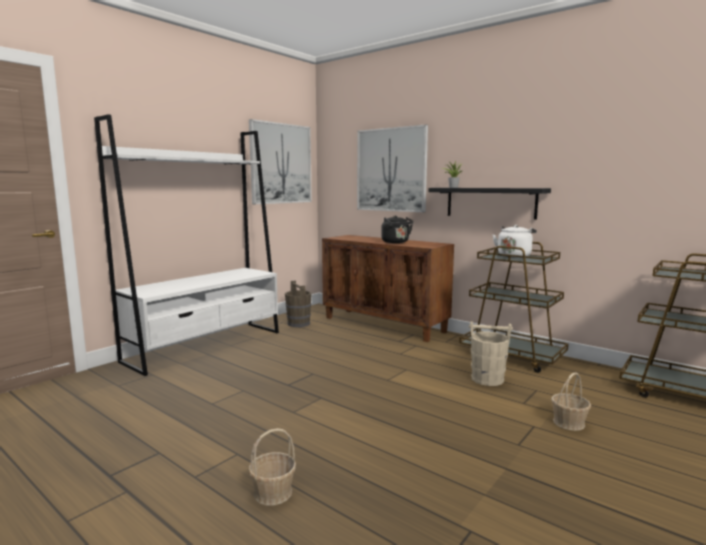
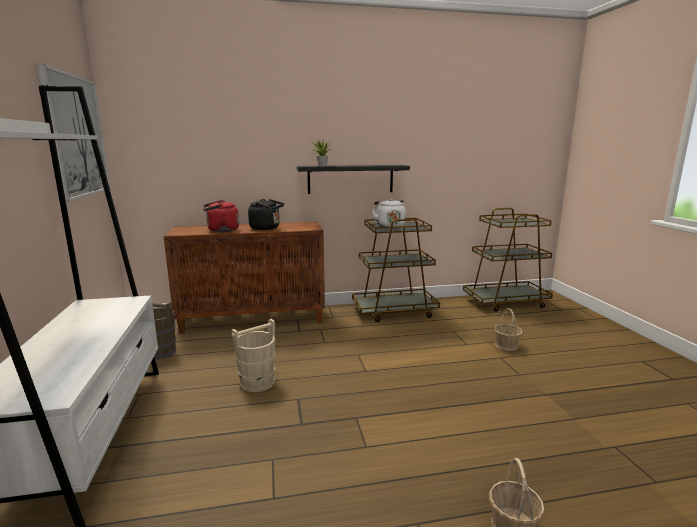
camera: 50 degrees left, 5 degrees up
(363, 239) = (221, 230): none -> red kettle
(391, 170) = (232, 146): picture -> none
(487, 379) = (417, 336): beige bucket -> beige bucket (257, 383)

